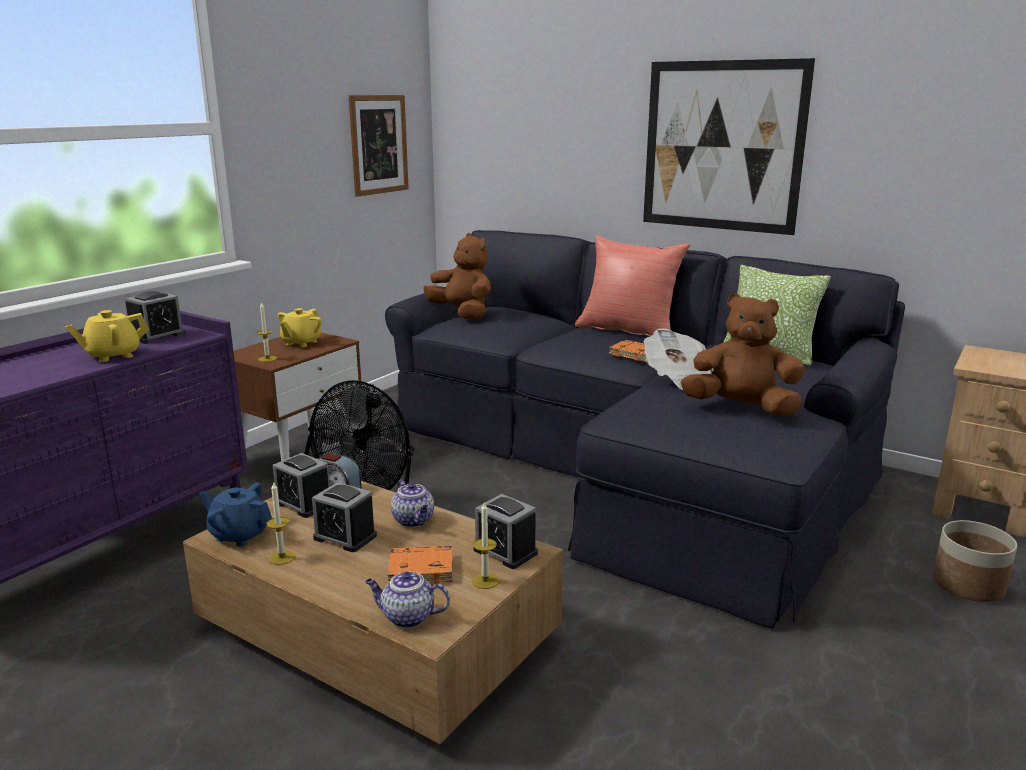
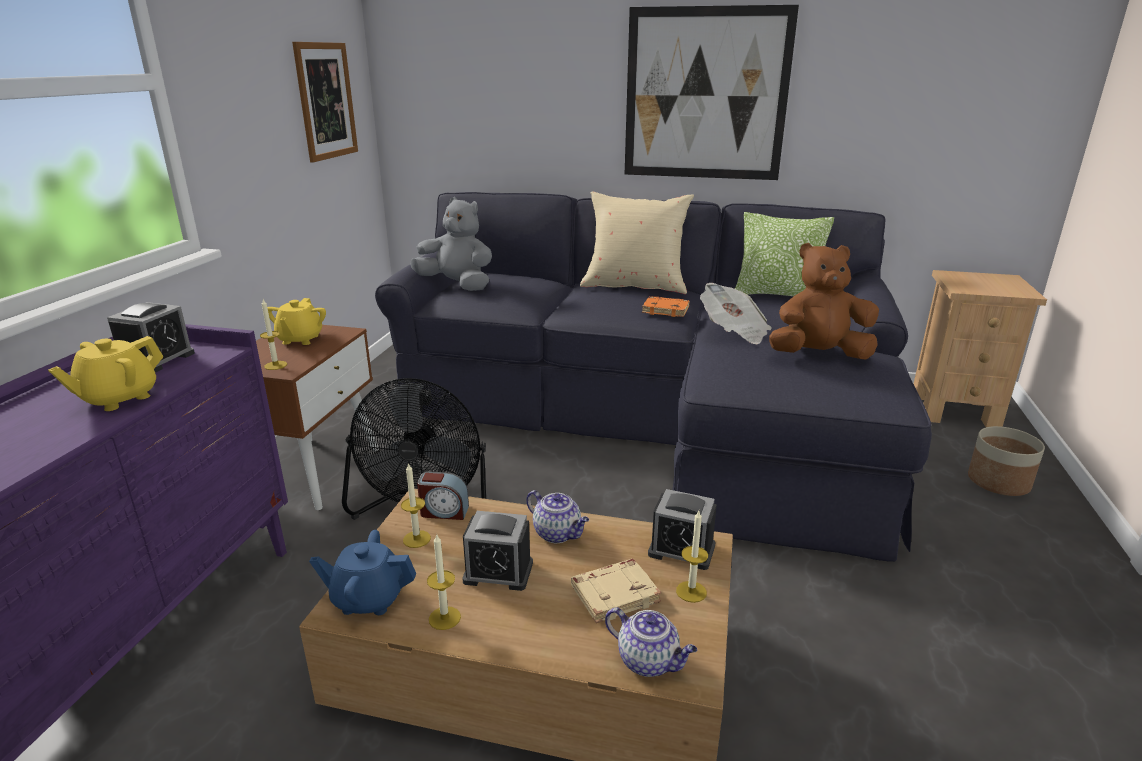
camera: 20 degrees left, 5 degrees up
(304, 504) = (416, 539): alarm clock -> candle
(407, 617) = (649, 661): teapot -> teapot turned 135 degrees counterclockwise
(422, 569) = (615, 594): orange book -> beige book
(462, 314) = (457, 285): brown plush toy -> grey plush toy
(628, 331) = (634, 286): red pillow -> beige pillow

